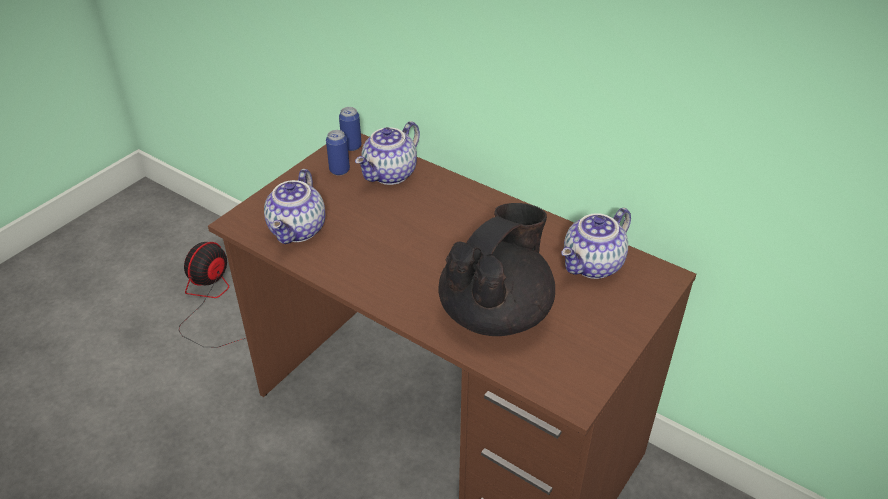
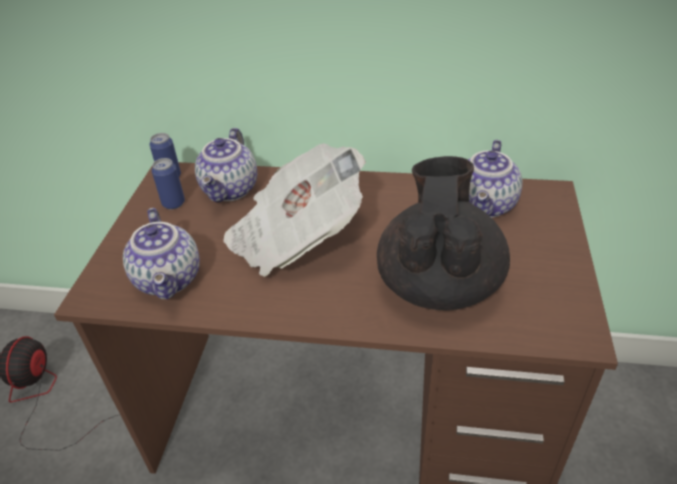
camera: 25 degrees left, 0 degrees up
(412, 232) = (295, 236): none -> newspaper

